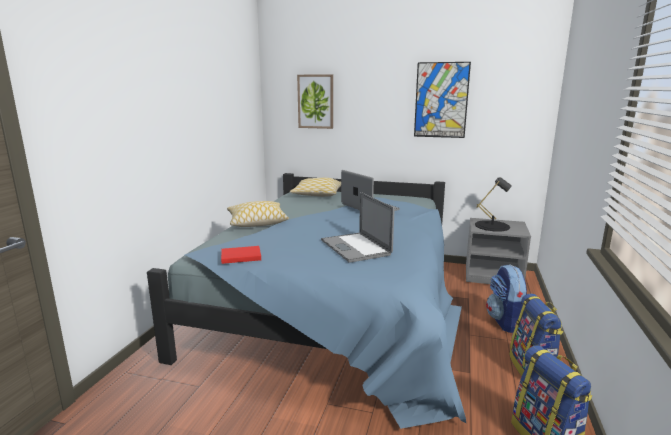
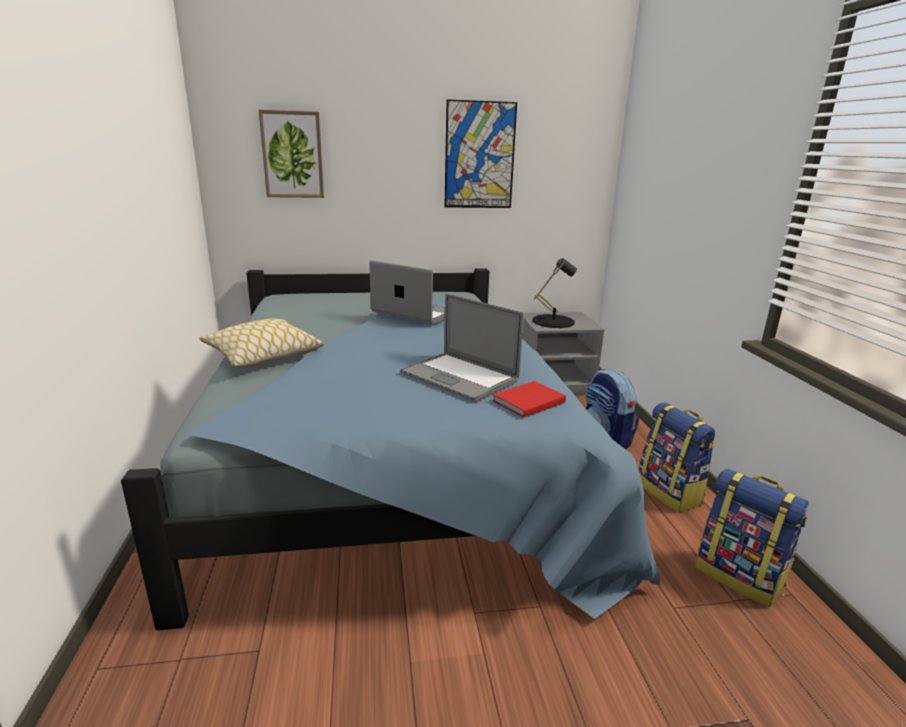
camera: 25 degrees left, 5 degrees up
(240, 256) = (297, 420): red book -> red book (527, 401)
(317, 194) = (315, 300): pillow -> none

